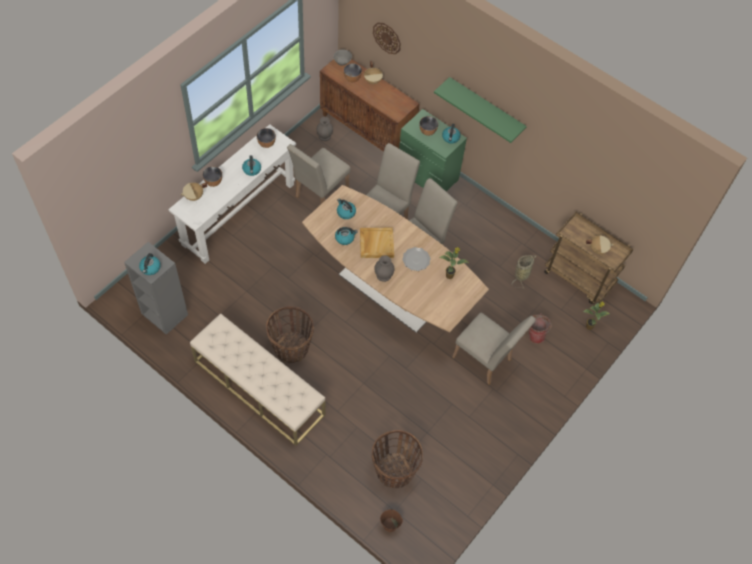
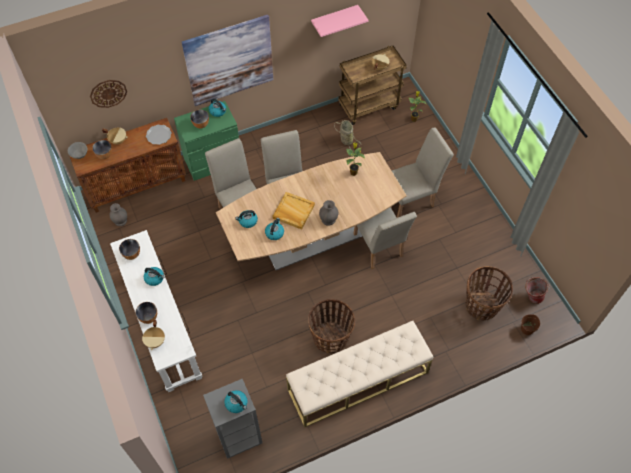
camera: 60 degrees left, 0 degrees up
(319, 195) = (182, 251): beige chair -> beige chair (379, 249)
(416, 260) = (325, 189): plate -> plate (158, 135)
(486, 108) = (229, 60): green shelf -> picture
(535, 334) = (404, 156): bucket -> bucket (532, 296)
(589, 166) = (334, 19): none -> pink shelf

